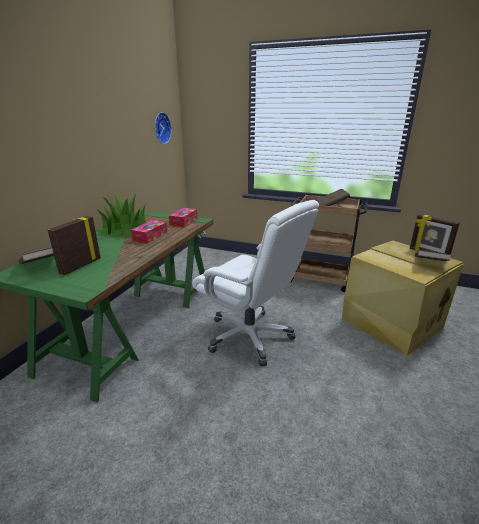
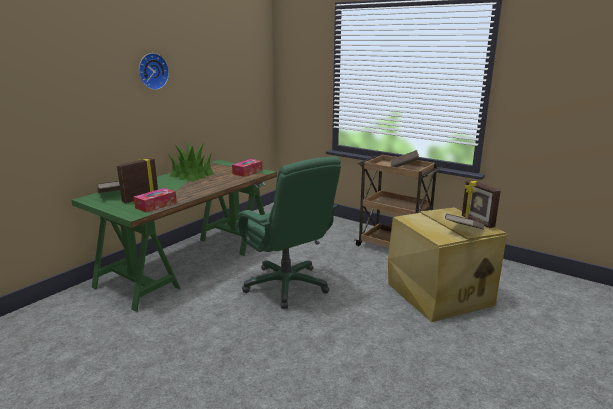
camera: 15 degrees right, 5 degrees down
(150, 236) = (209, 182): tissue box -> tissue box (156, 205)
(161, 128) = (247, 82): wall clock -> wall clock (152, 71)
(250, 336) = (287, 285): white office chair -> green office chair

